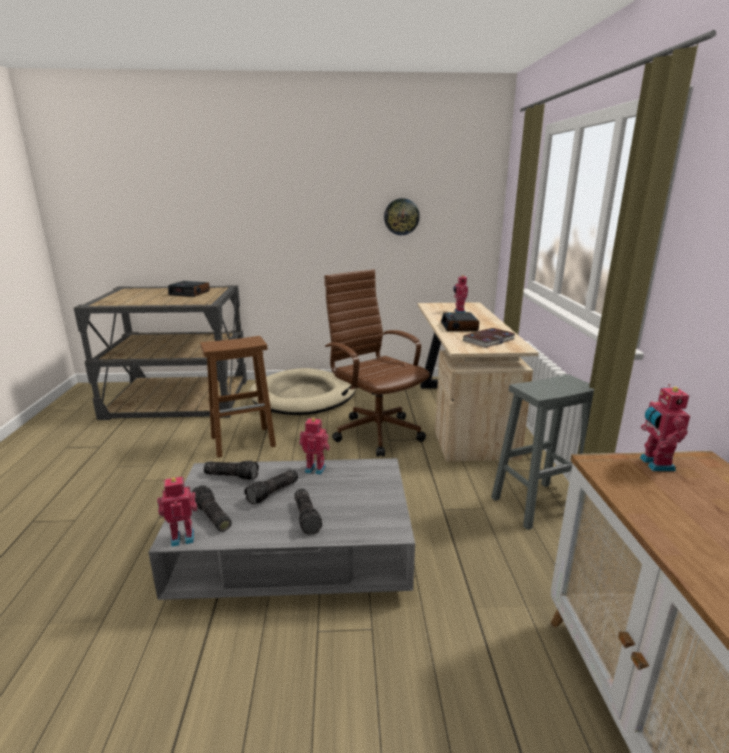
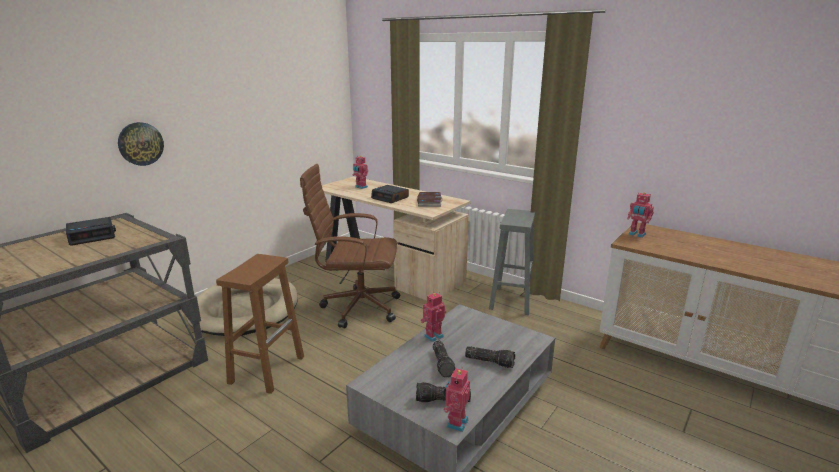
camera: 50 degrees left, 0 degrees up
(232, 475) = (394, 372): flashlight -> none
(401, 216) = (280, 110): wall clock -> wall clock (140, 144)

